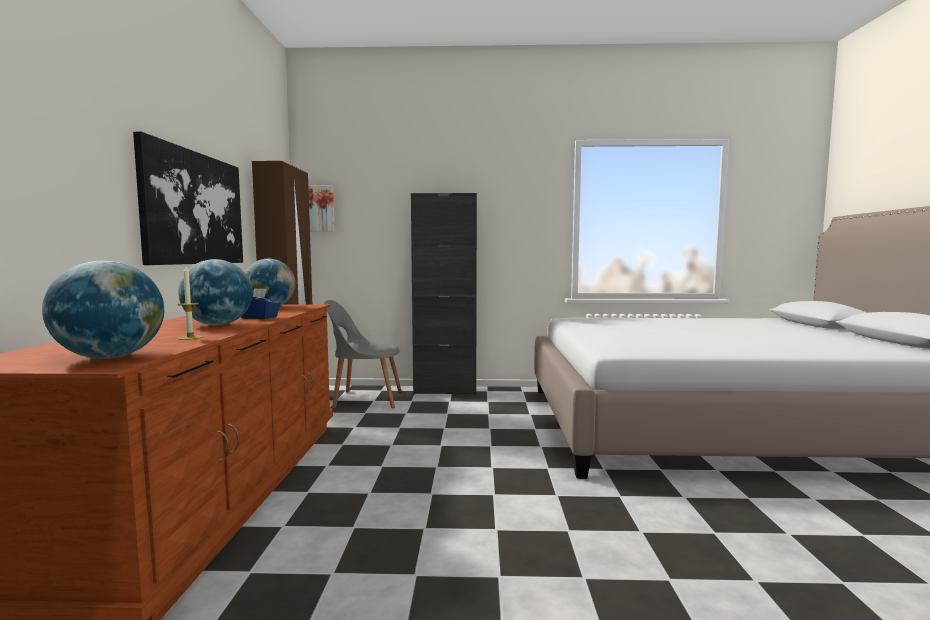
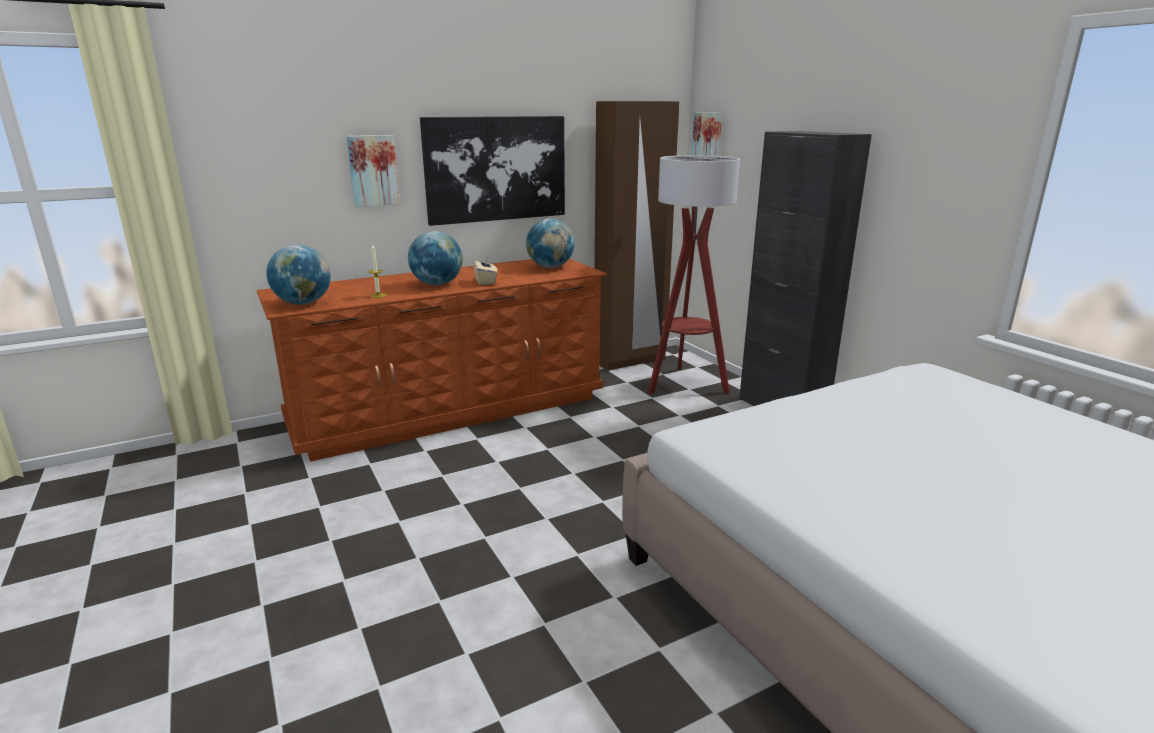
camera: 60 degrees right, 15 degrees up
(87, 184) = (373, 170): none -> picture
(259, 317) = (486, 281): blue tissue box -> beige tissue box
(365, 399) = (685, 384): grey chair -> floor lamp

